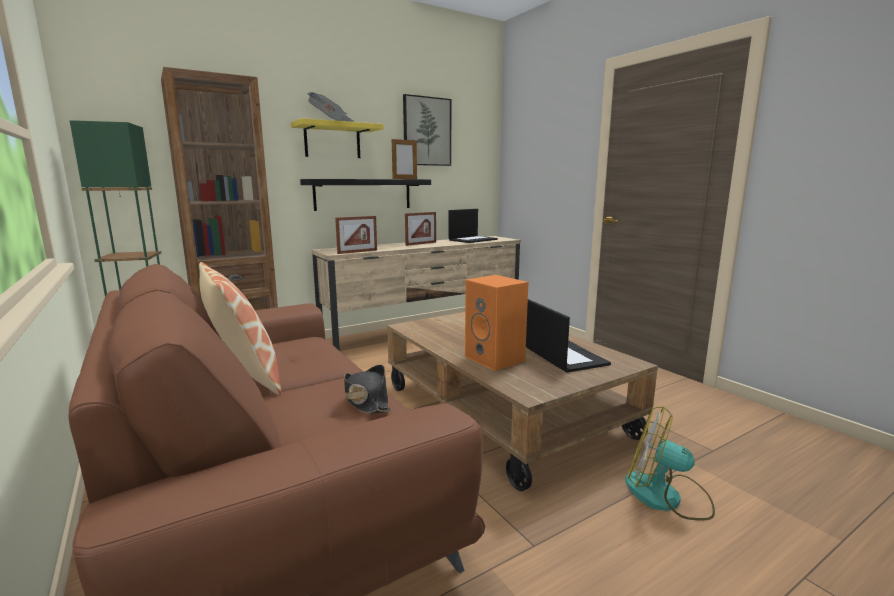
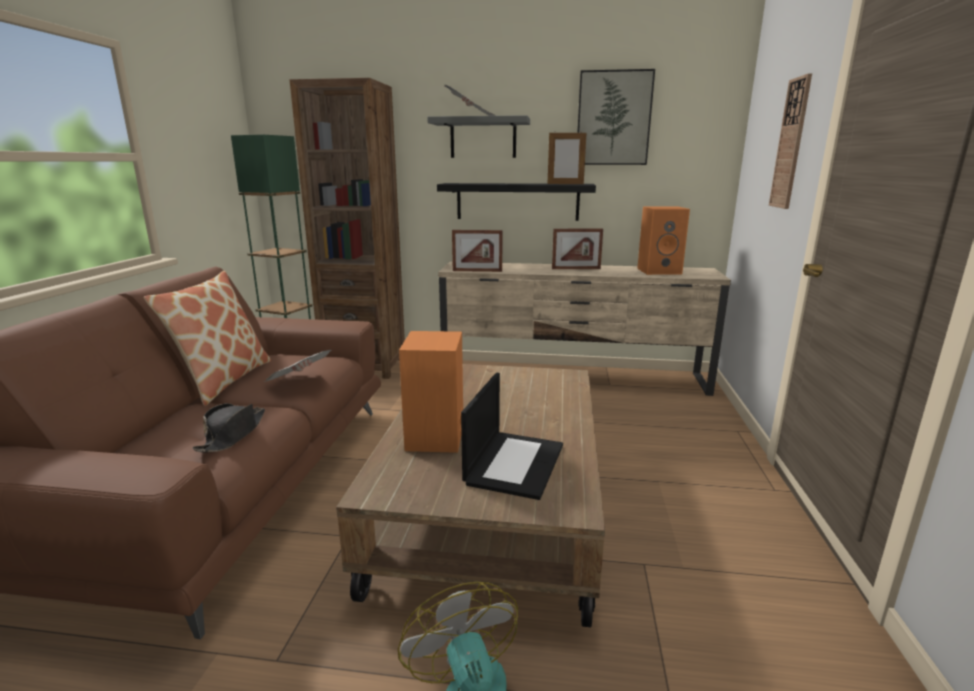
camera: 40 degrees right, 5 degrees up
(325, 358) = (299, 383): none -> newspaper
(332, 141) = (483, 138): yellow shelf -> grey shelf
(473, 240) = (659, 271): laptop -> orange speaker
(560, 151) = (790, 144): none -> wall clock

